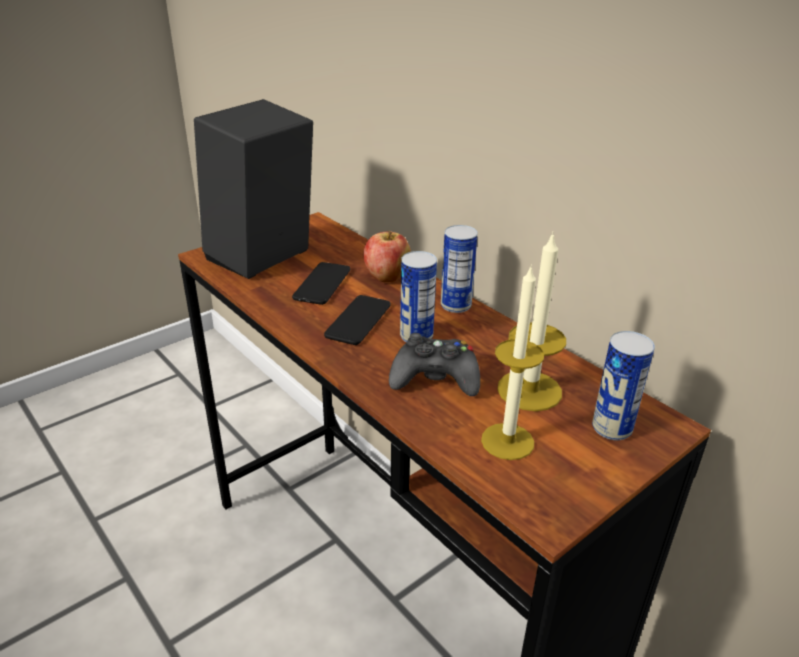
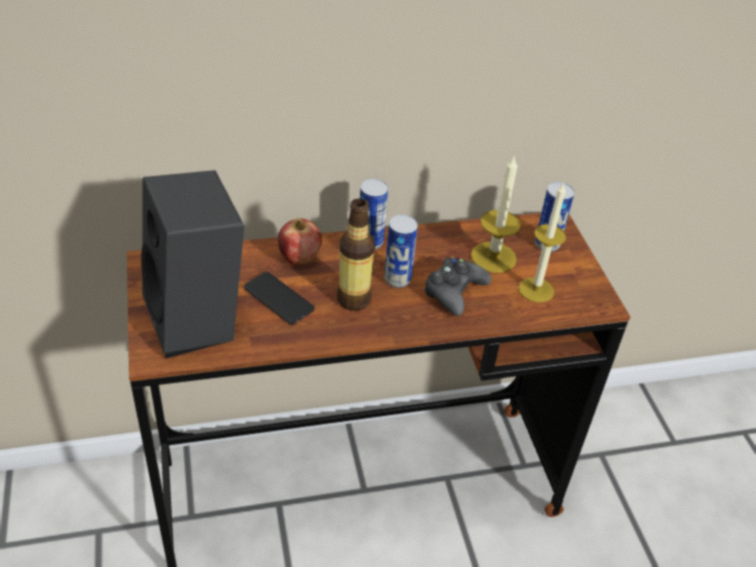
camera: 65 degrees left, 10 degrees up
(358, 320) = (353, 299): phone -> bottle

